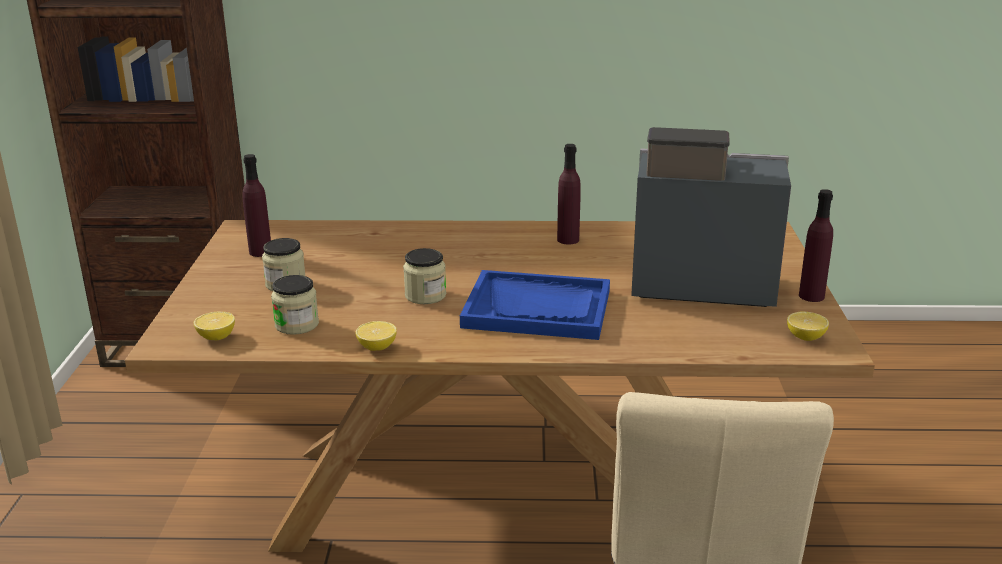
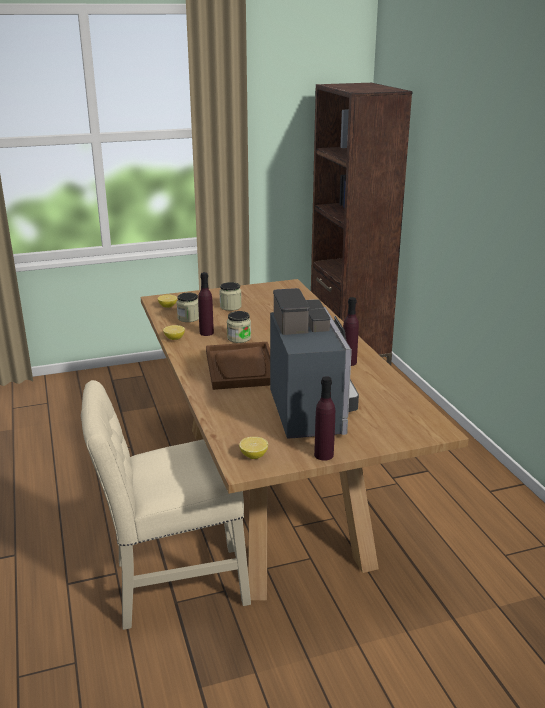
camera: 70 degrees right, 0 degrees up
(260, 252) = (263, 294): purple bottle -> purple bottle (206, 333)
(537, 309) = (241, 368): blue tray -> brown tray

